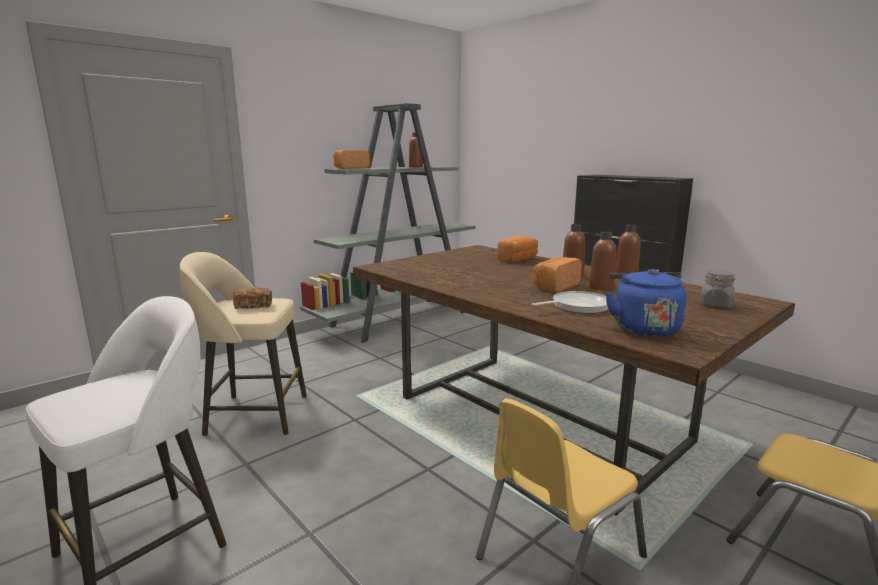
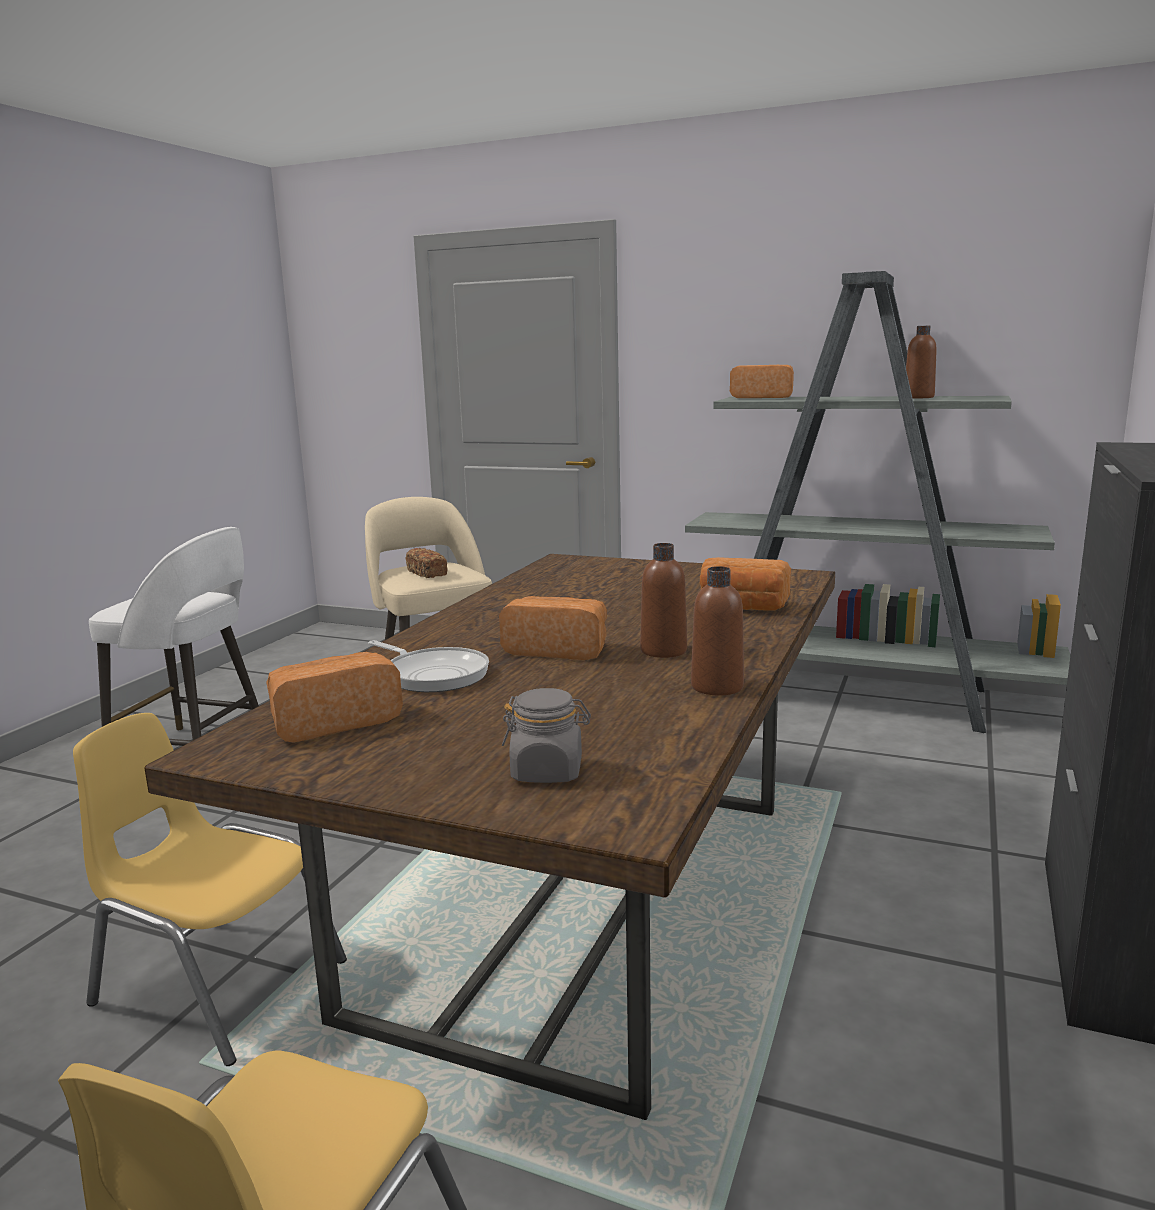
camera: 65 degrees right, 0 degrees up
(601, 287) = (588, 677): brown bottle -> none
(643, 328) = (334, 722): blue kettle -> bread

